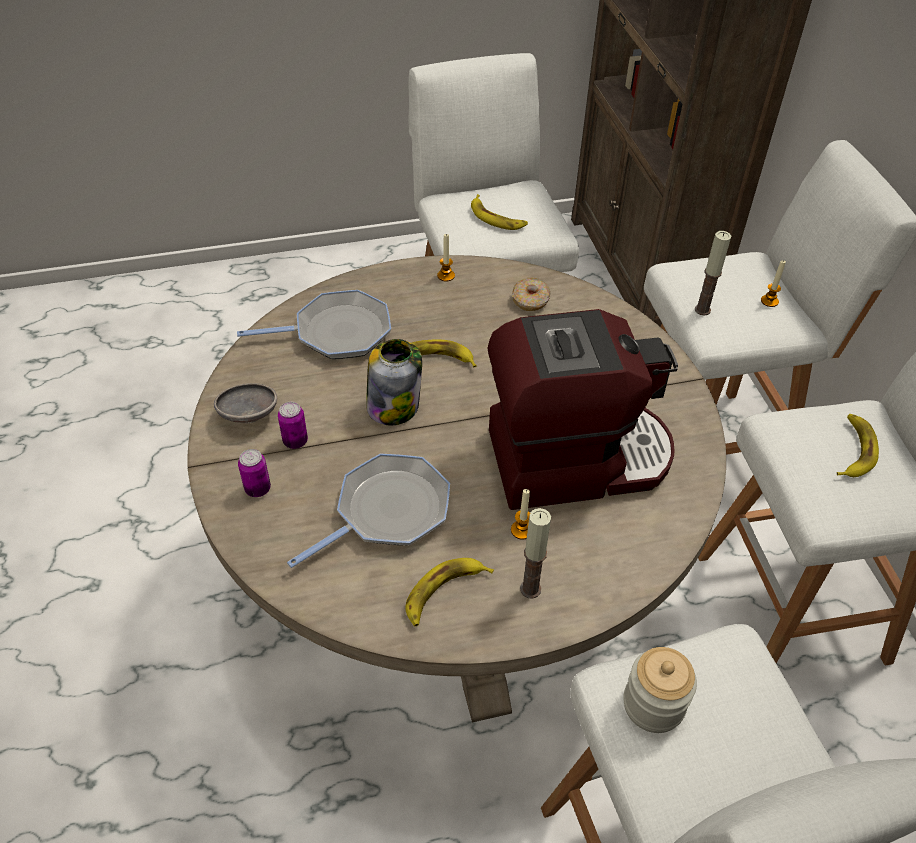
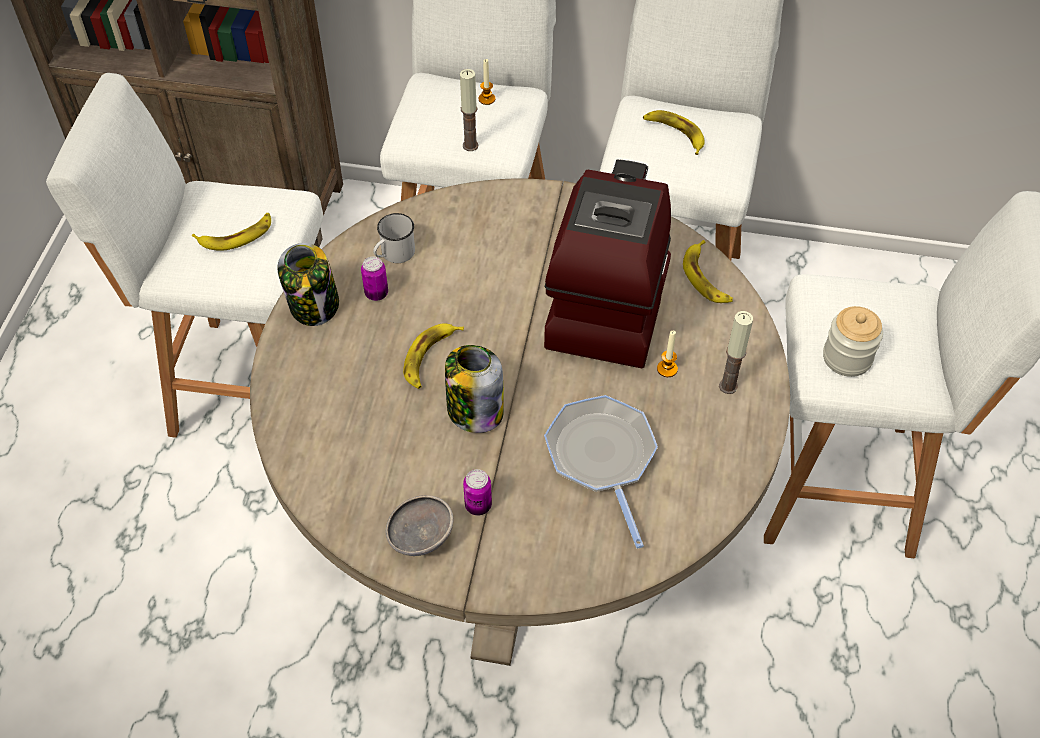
camera: 65 degrees left, 5 degrees up
(258, 489) = (524, 554): can -> can (376, 293)
(337, 332) = (342, 425): frying pan -> none
(444, 593) = (707, 446): banana -> banana (706, 278)
(446, 276) = (314, 306): candle -> jar
(530, 300) = (394, 254): donut -> white mug

